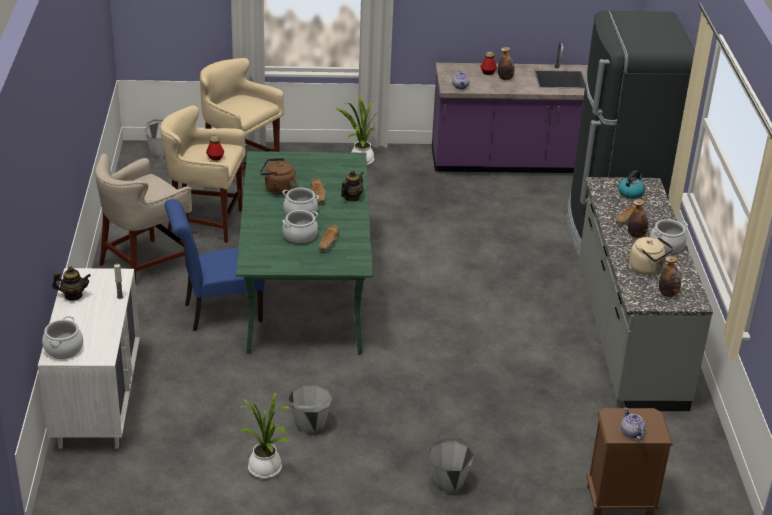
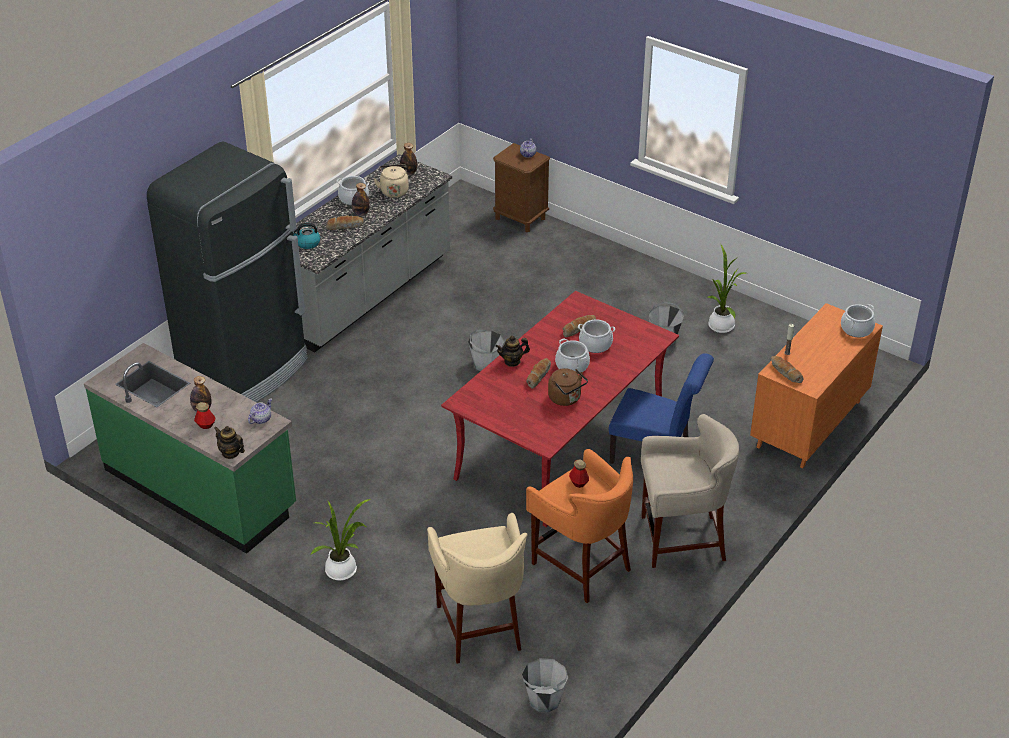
camera: 140 degrees left, 5 degrees up
(73, 296) = (824, 369): teapot -> teapot (230, 453)
(97, 400) = (809, 424): white dresser -> orange dresser
(108, 278) = (785, 373): none -> bread
(206, 222) = (582, 565): beige stool -> orange stool
(304, 289) = (561, 444): green dining table -> red dining table
(449, 482) = (610, 269): grey bucket -> grey bucket (486, 364)
(513, 163) = (201, 489): purple counter -> green counter

